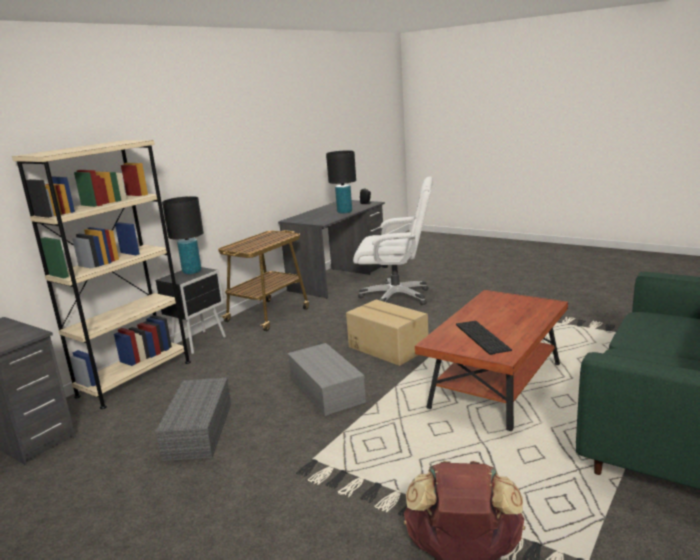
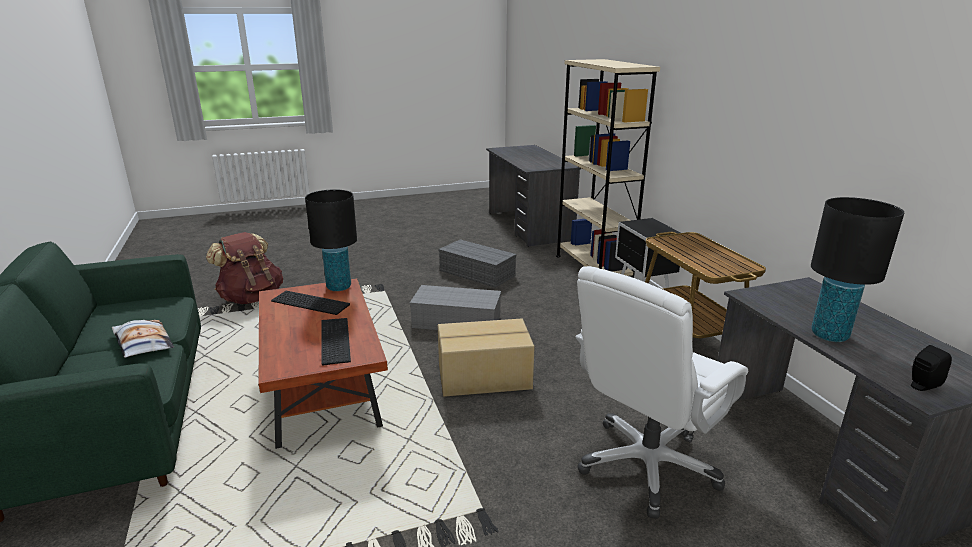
camera: 125 degrees right, 5 degrees up
(192, 272) = (657, 230): black table lamp -> black table lamp (339, 287)
(499, 307) = (333, 340): none -> keyboard
(644, 347) = (143, 343): none -> pillow

